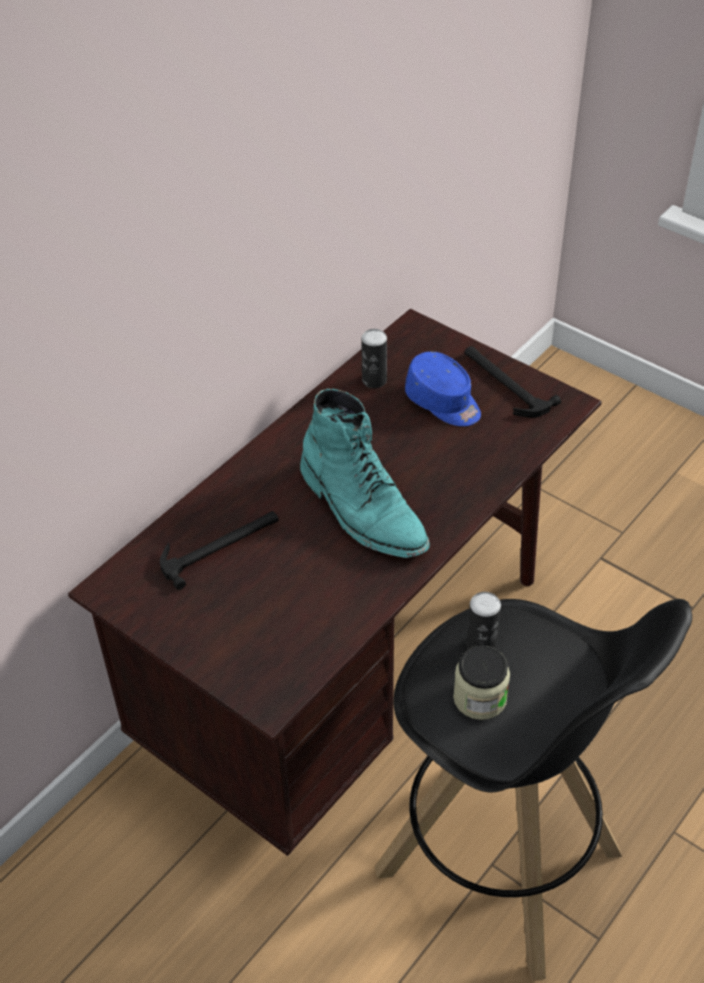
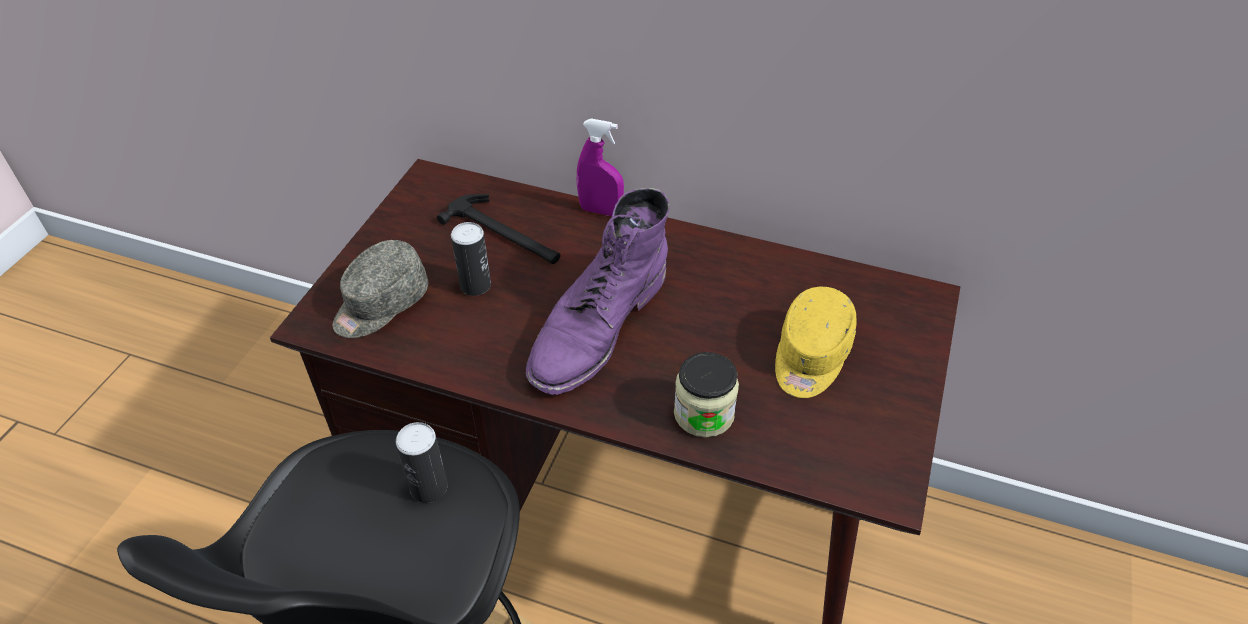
camera: 70 degrees right, 0 degrees up
(224, 476) = (600, 210): none -> purple spray bottle
(269, 648) = (380, 304): none -> grey cap
(362, 509) = (597, 326): turquoise boot -> purple boot
(374, 380) = (810, 285): can -> can (475, 285)
(443, 402) = (810, 356): blue cap -> yellow cap
(480, 698) = (349, 503): jar -> jar (704, 414)
(504, 384) = (883, 410): hammer -> none

